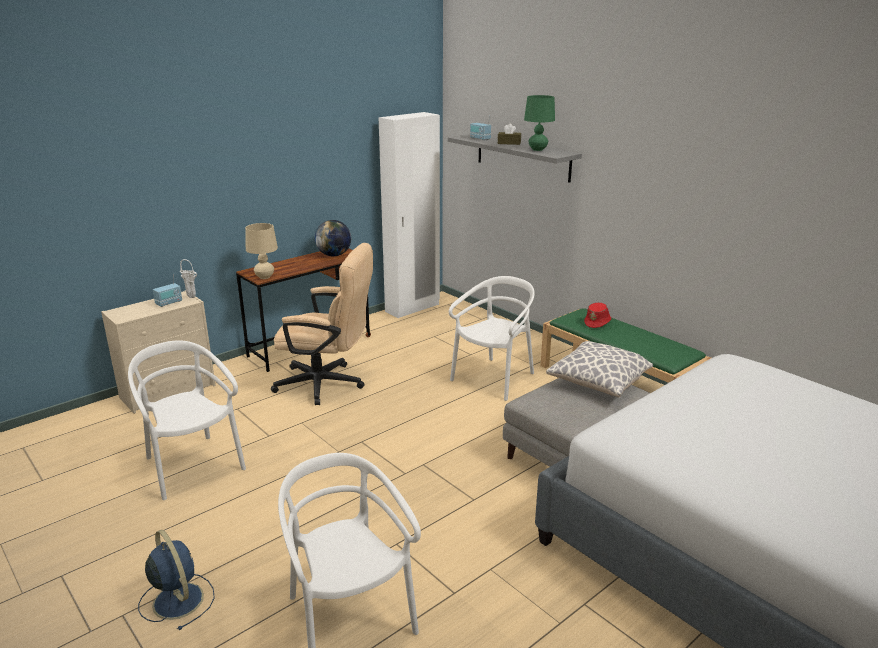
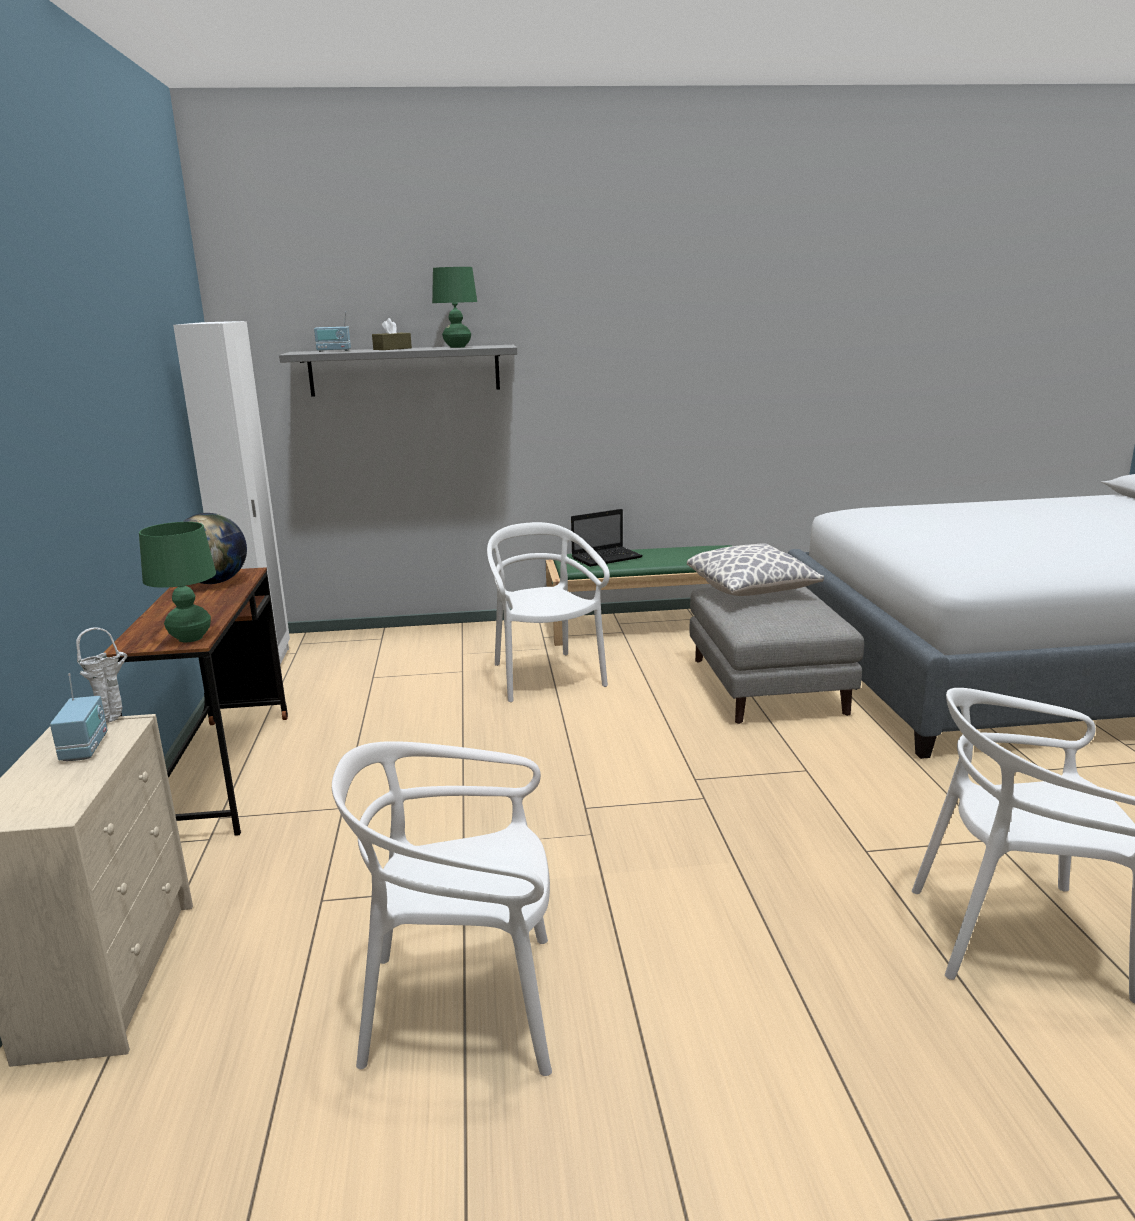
camera: 55 degrees left, 5 degrees down
(177, 599) = (896, 1122): blue fan -> none
(264, 277) = (190, 638): beige table lamp -> green table lamp
(327, 384) = (378, 790): beige office chair -> none
(598, 322) = (607, 557): red hat -> laptop

